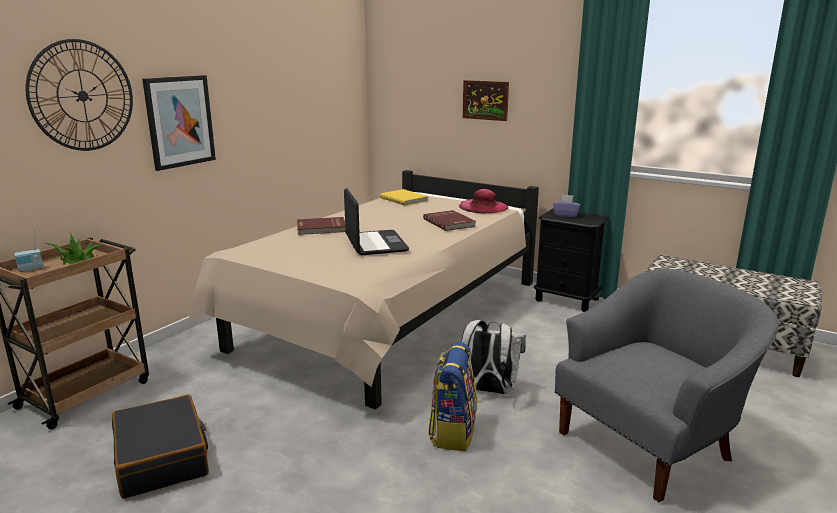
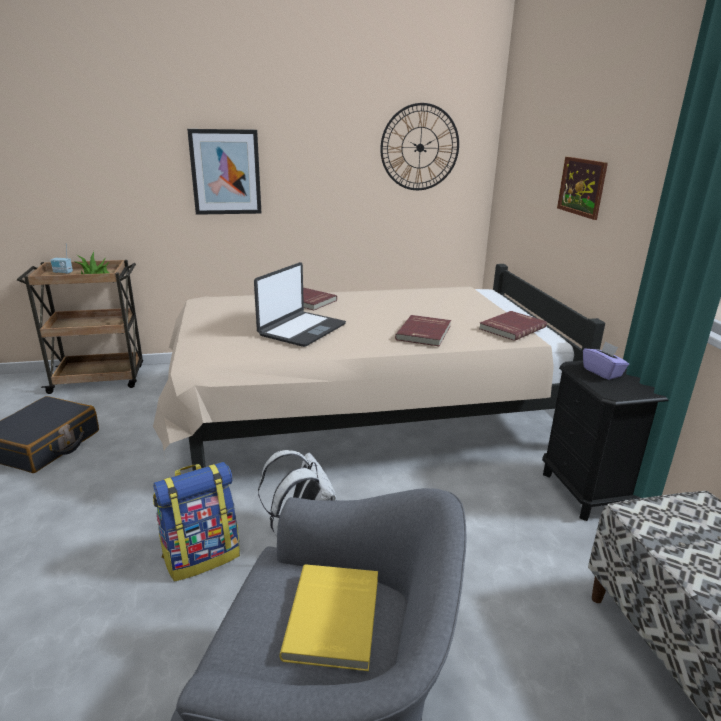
camera: 45 degrees right, 5 degrees up
(82, 96) = (128, 140): wall clock -> wall clock (420, 147)
(404, 199) = (451, 295): yellow book -> yellow book (335, 618)
(483, 206) = (511, 328): pink hat -> red book

